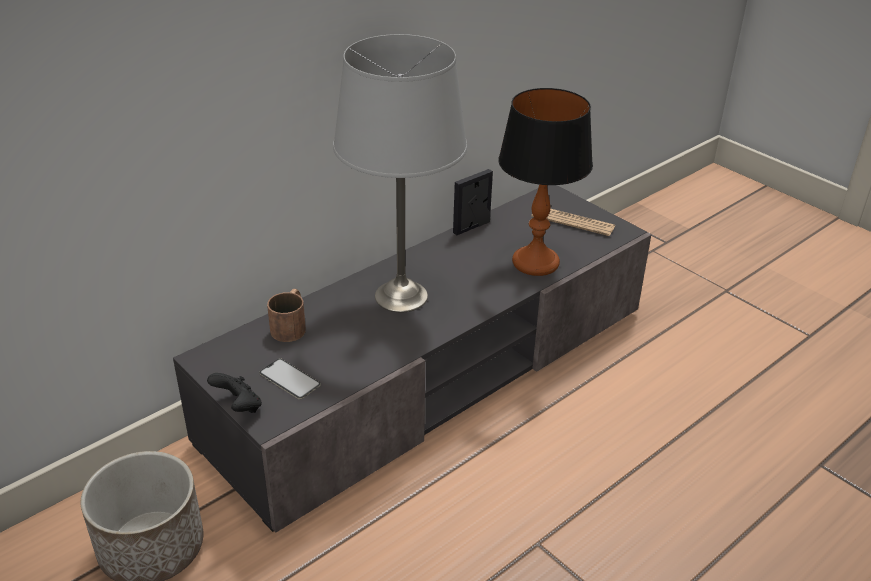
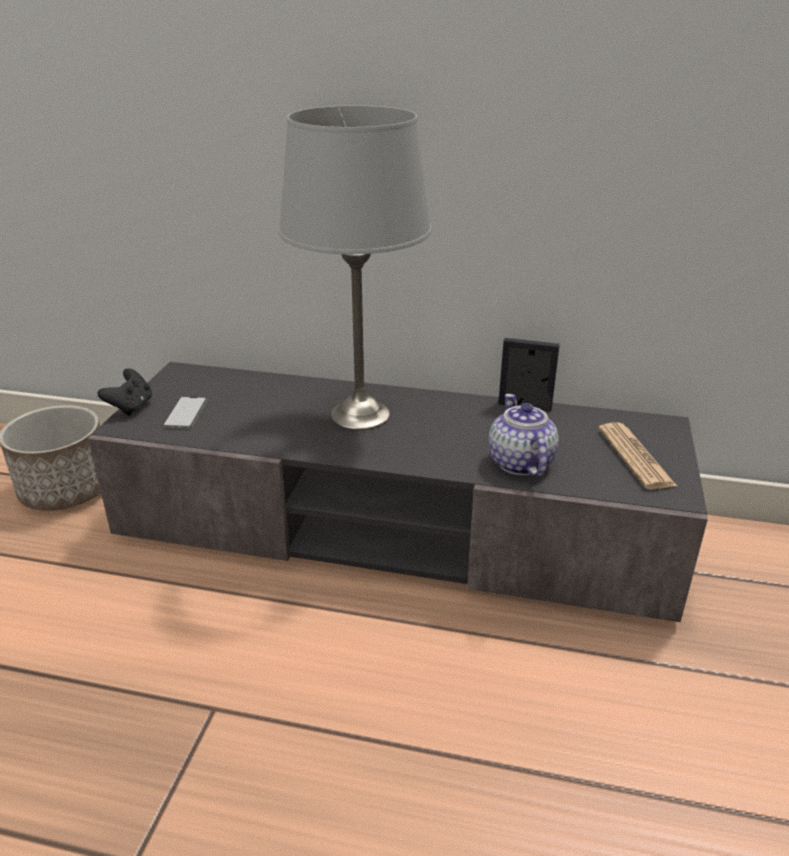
camera: 55 degrees right, 5 degrees down
(291, 325) = (258, 386): brown mug -> none
(535, 263) = (519, 462): table lamp -> teapot

